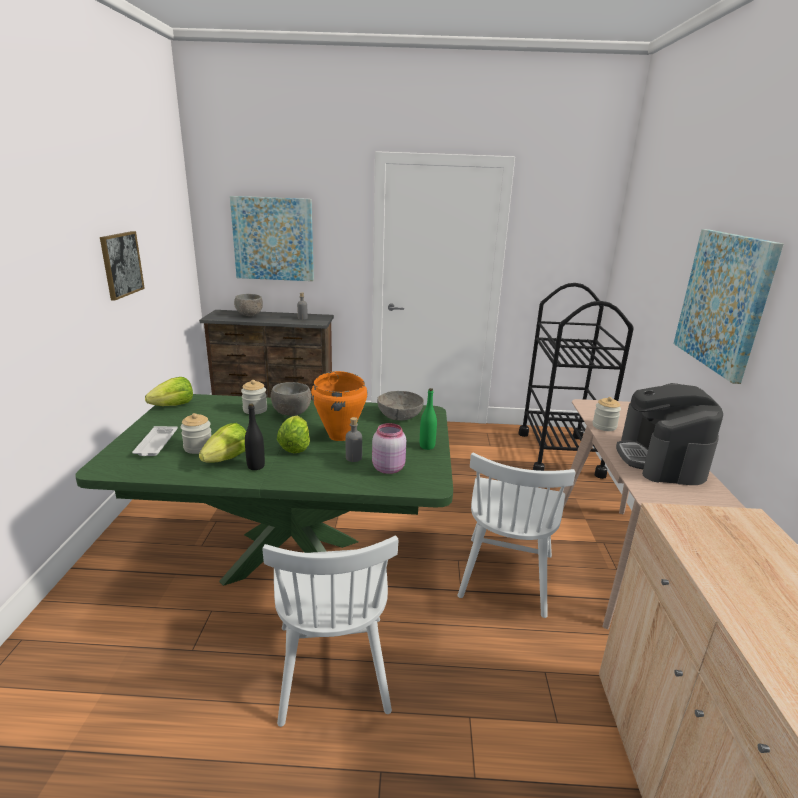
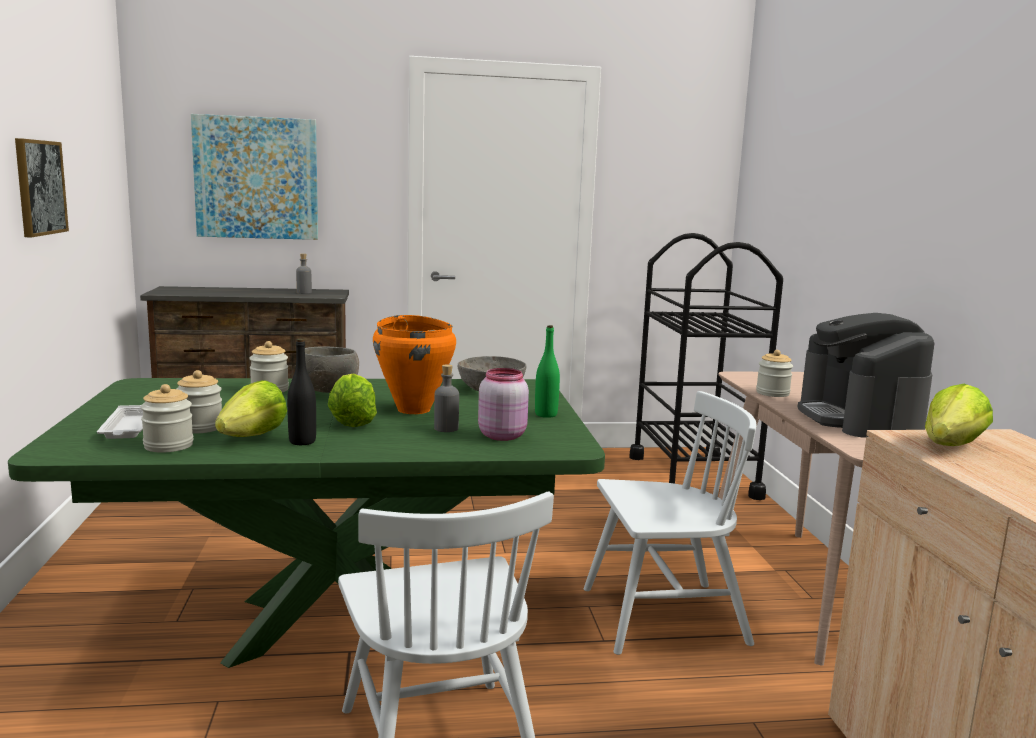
camera: 10 degrees left, 10 degrees down
(173, 465) = (168, 446): none -> jar
(174, 405) = (135, 389): lettuce -> lettuce (951, 446)
(249, 315) = (218, 290): grey bowl -> none
(506, 574) = (663, 617): white chair -> white chair turned 105 degrees counterclockwise
(724, 301) = (907, 210): picture -> none

